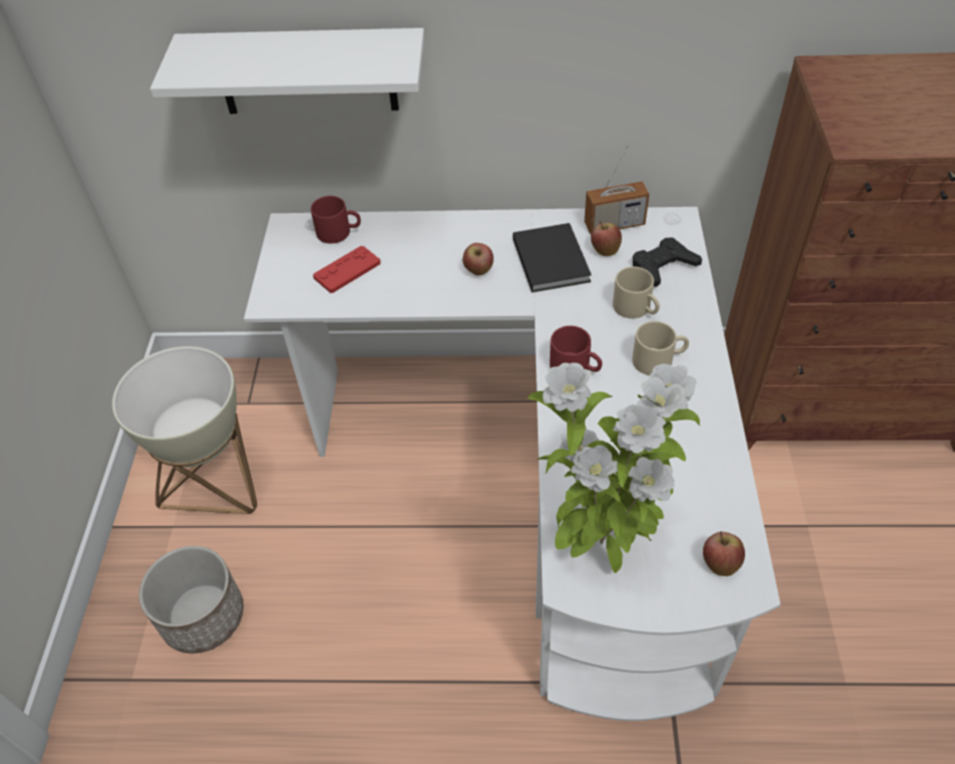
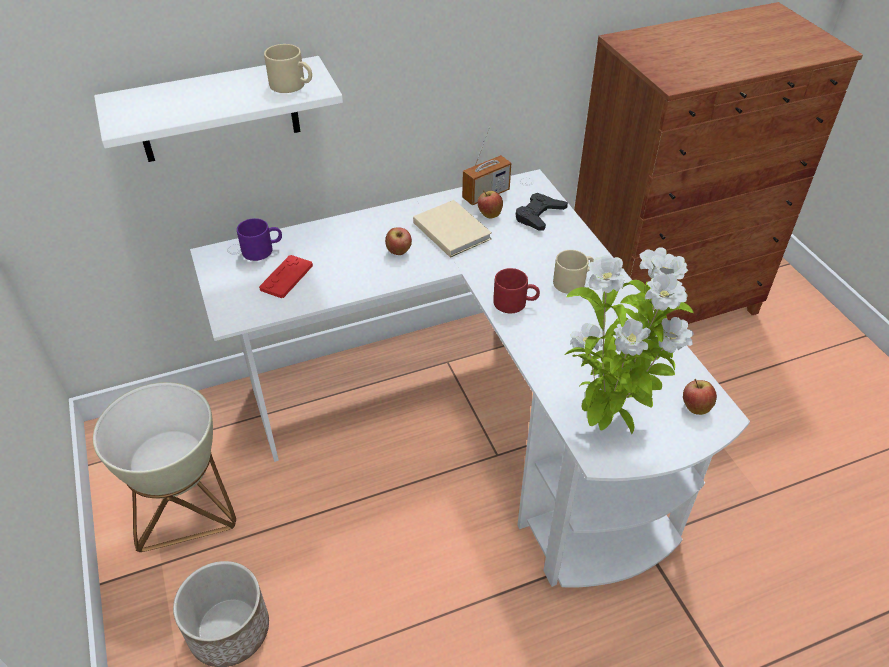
camera: 25 degrees left, 5 degrees down
(339, 232) = (262, 249): red mug -> purple mug
(551, 258) = (451, 229): black book -> beige book
(637, 308) = (536, 249): beige mug -> beige mug (293, 85)

